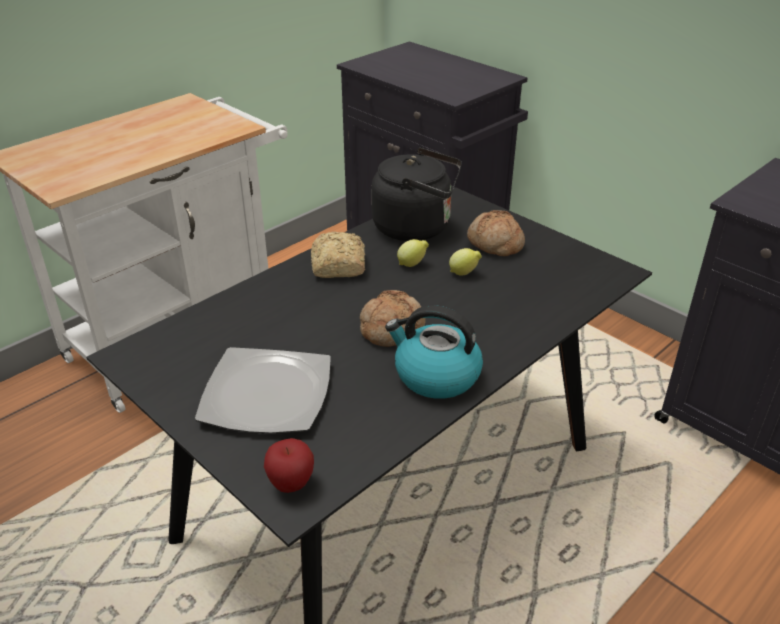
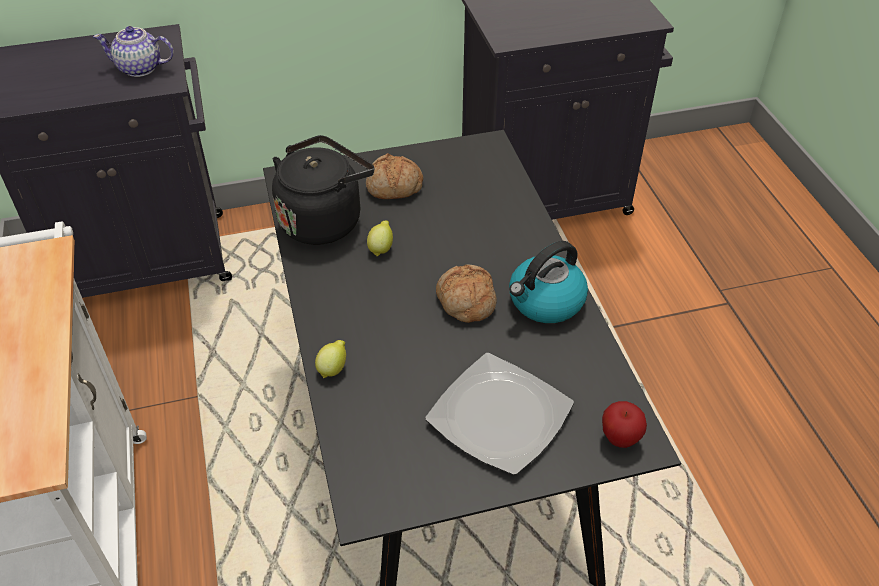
camera: 60 degrees left, 10 degrees up
(338, 267) = (342, 297): bread -> none
(457, 84) = (140, 68): none -> teapot
(464, 273) = (422, 224): lemon -> lemon (333, 368)

